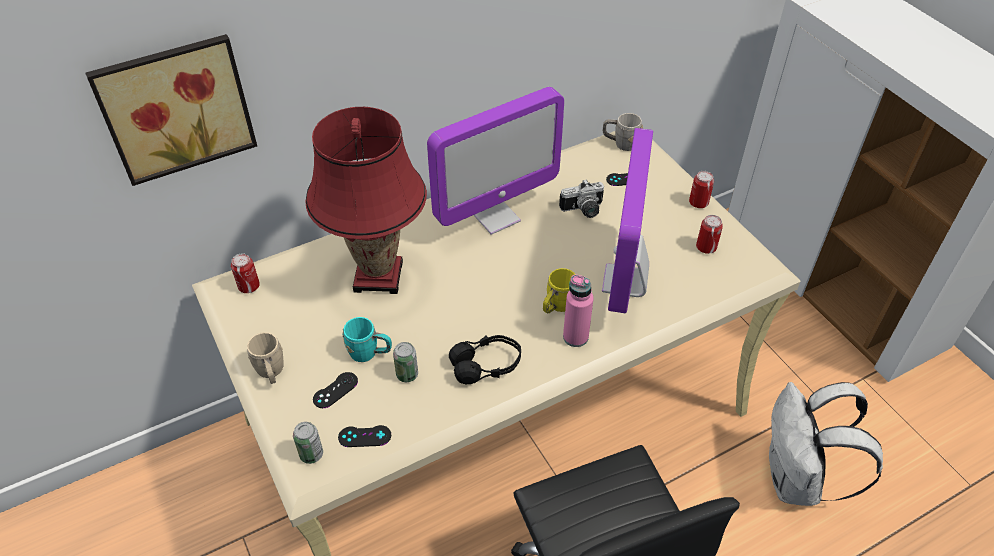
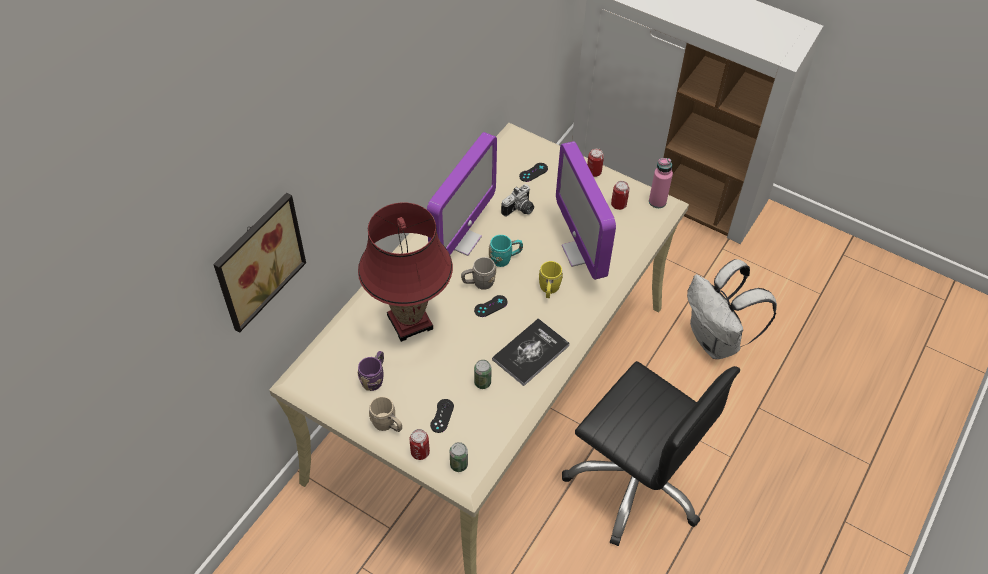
camera: 30 degrees left, 5 degrees up
(249, 286) = (319, 371): can -> can (420, 452)
(297, 317) = (374, 378): none -> purple mug
(364, 436) = (485, 436): black game controller -> black game controller (490, 306)
(369, 353) = (445, 380): turquoise mug -> turquoise mug (505, 258)
(486, 366) = (530, 352): black headphones -> book
(575, 337) = (575, 306): pink bottle -> pink bottle (657, 201)
(620, 143) = (511, 144): grey mug -> grey mug (478, 283)

